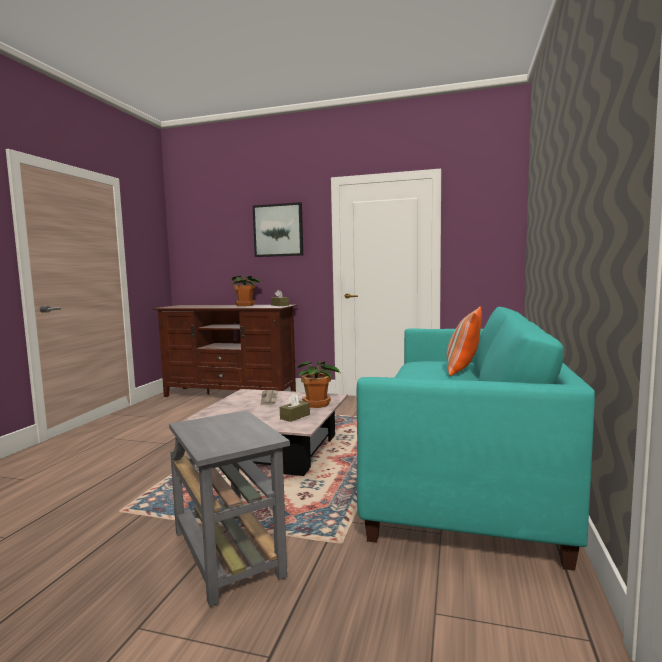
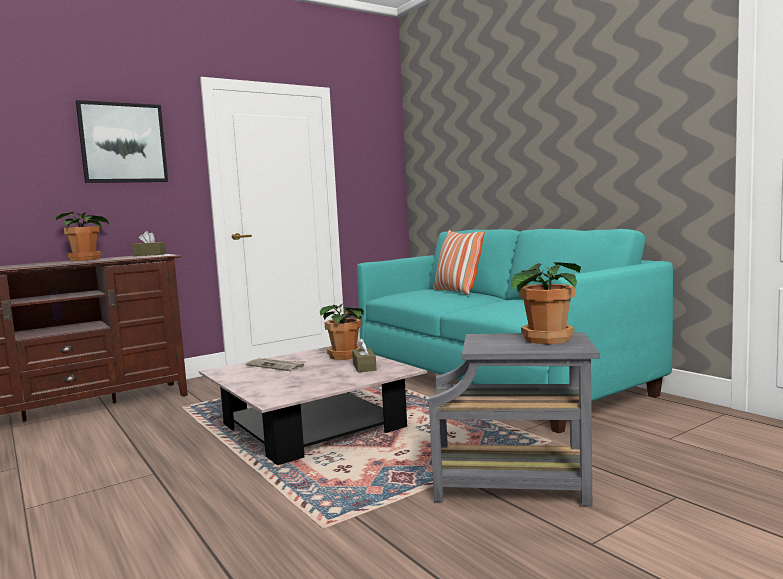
camera: 50 degrees left, 0 degrees up
(240, 434) = (545, 339): none -> potted plant

